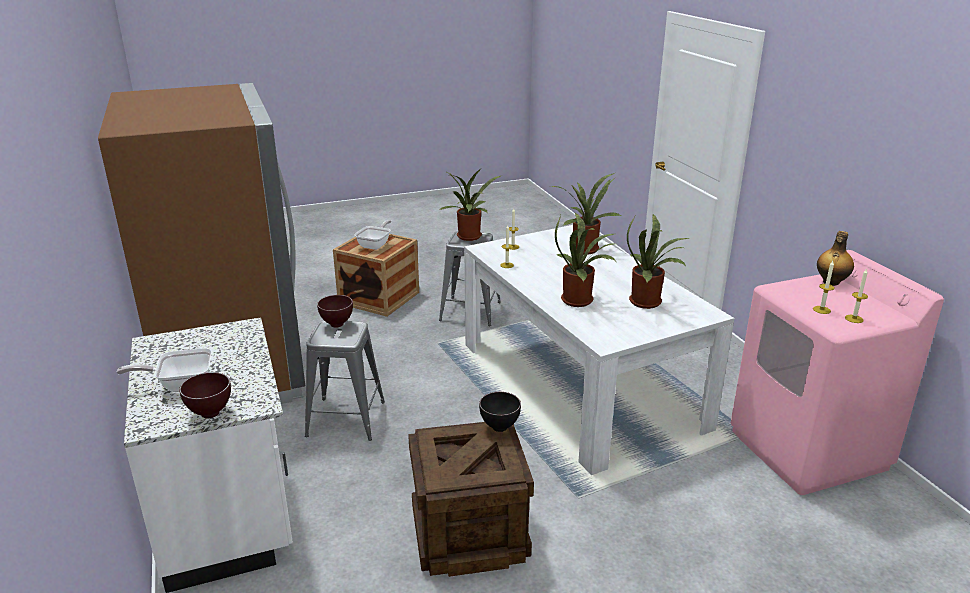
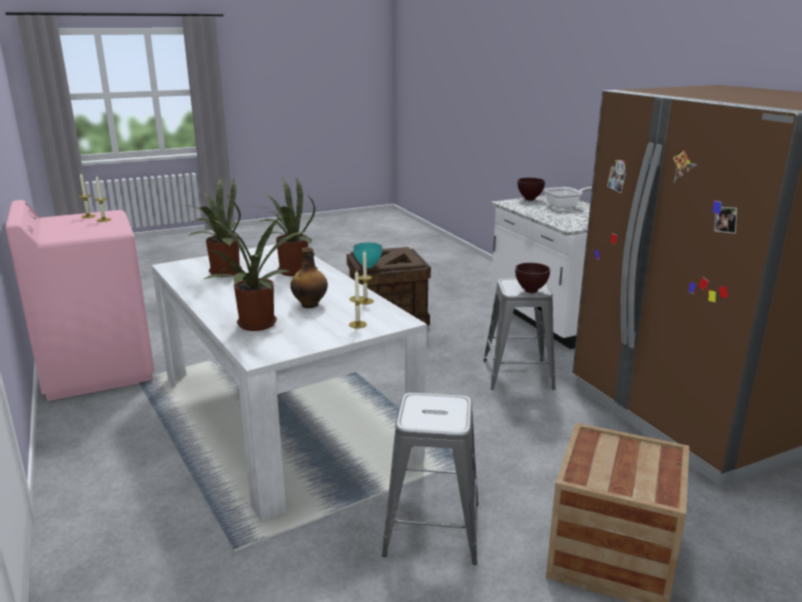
camera: 175 degrees right, 5 degrees down
(376, 245) = (625, 466): frying pan -> none
(470, 237) = (435, 413): potted plant -> none
(499, 427) = (368, 267): black bowl -> turquoise bowl
(830, 282) = (55, 235): bottle -> bottle (310, 304)

